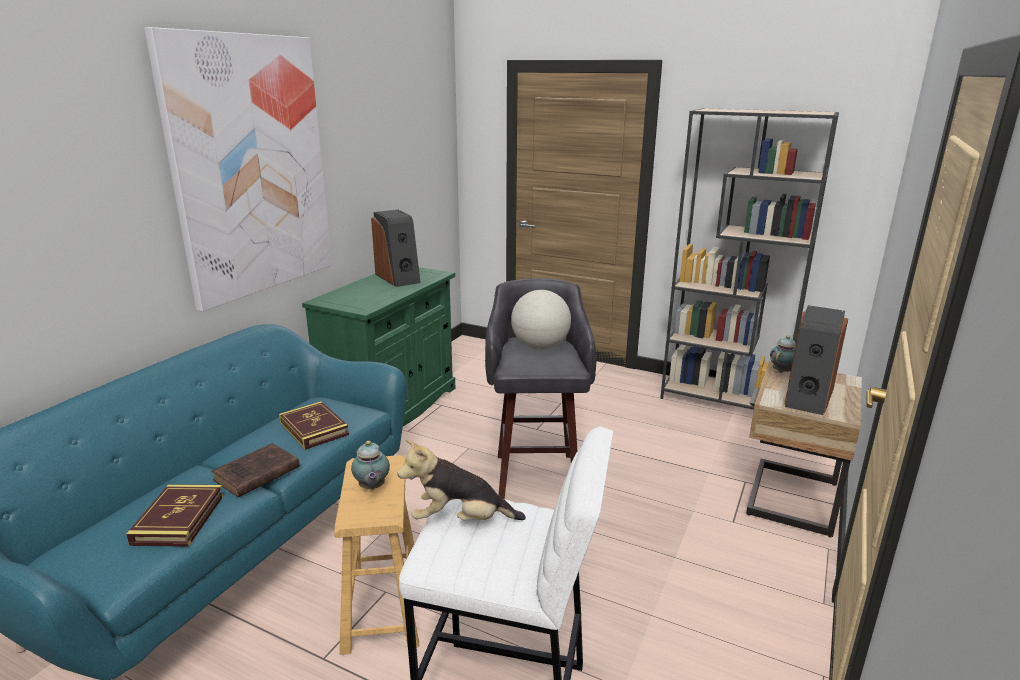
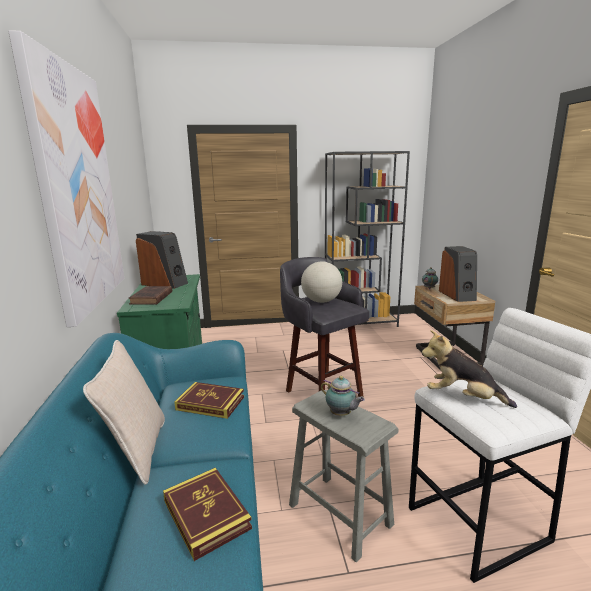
camera: 35 degrees left, 5 degrees down
(212, 447) = (137, 451): none -> beige pillow
(255, 475) = (216, 451): brown book -> brown book (151, 298)
(382, 607) = (339, 514): brown stool -> grey stool
(460, 520) = (462, 398): plush toy -> plush toy turned 60 degrees clockwise

